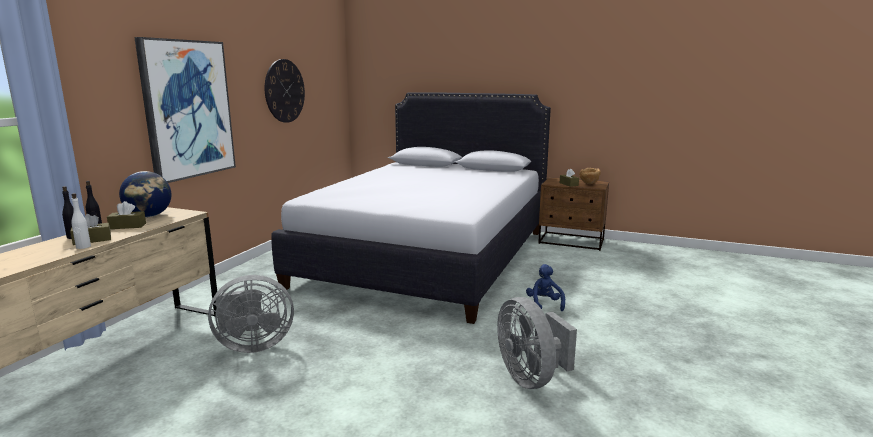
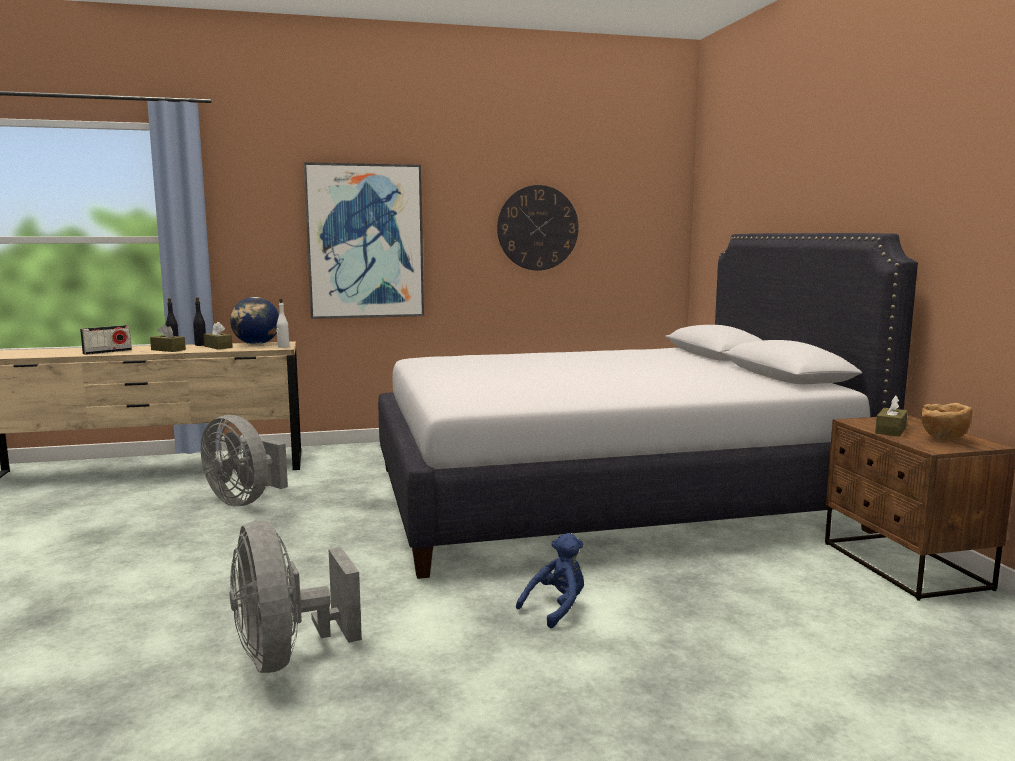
camera: 55 degrees right, 5 degrees down
(31, 259) = (107, 352): none -> radio
(83, 247) = (147, 352): white bottle -> white bottle (283, 347)
(531, 378) = (286, 655): grey fan -> grey fan turned 60 degrees counterclockwise

